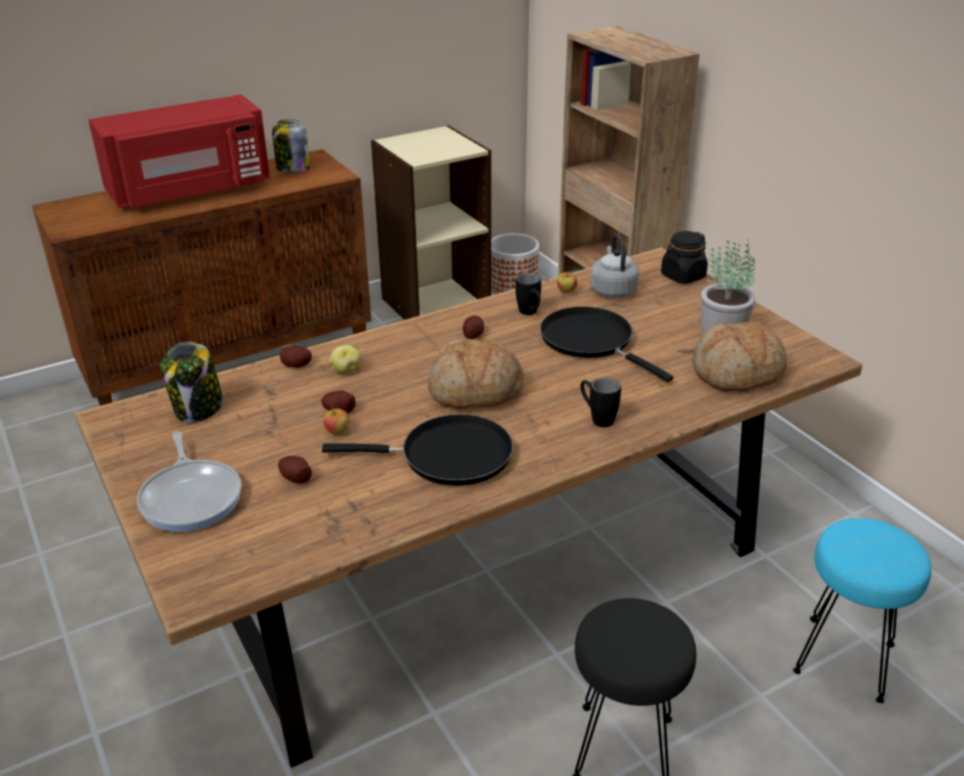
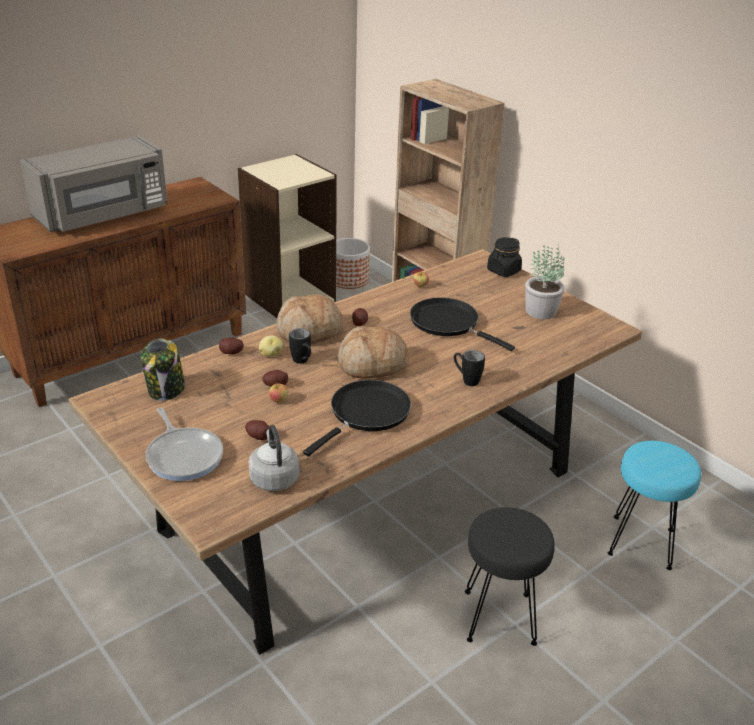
camera: 10 degrees left, 0 degrees up
(191, 190) = (103, 215): red microwave -> grey microwave
(292, 169) = (181, 194): jar -> none
(448, 456) = (366, 414): black frying pan -> black frying pan turned 45 degrees counterclockwise
(530, 313) = (398, 304): black mug -> black mug (302, 362)
(612, 290) = (454, 283): grey kettle -> grey kettle (274, 478)
(737, 373) = (557, 342): bread -> bread (310, 331)

